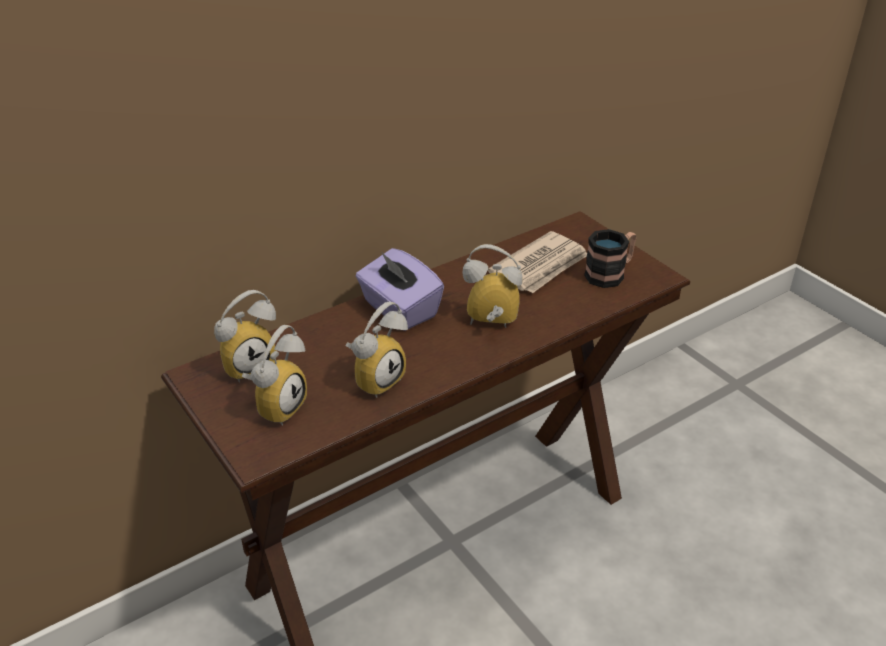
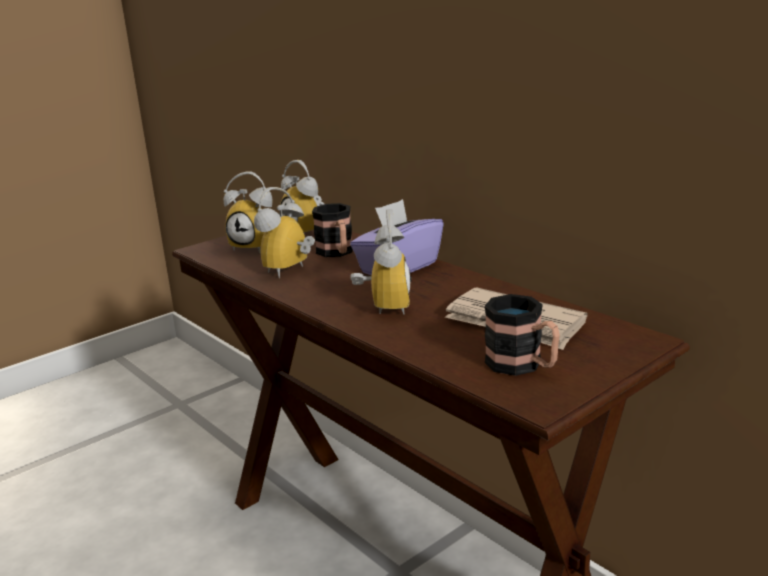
camera: 85 degrees right, 15 degrees down
(336, 345) = (337, 253): none -> mug
(376, 379) = (290, 271): alarm clock -> alarm clock turned 90 degrees clockwise

